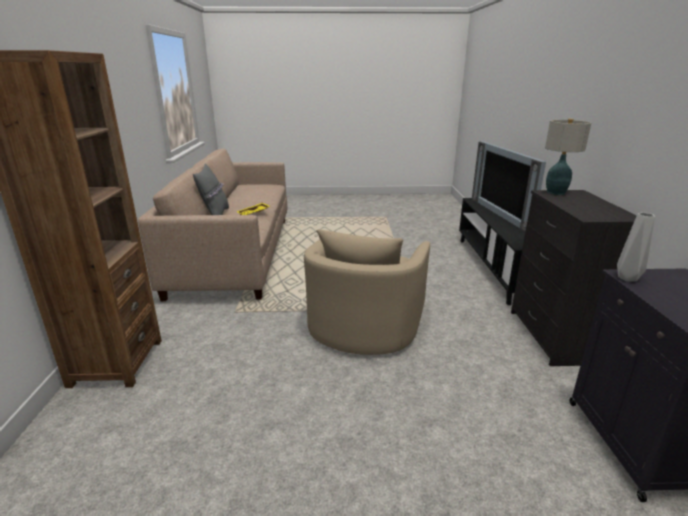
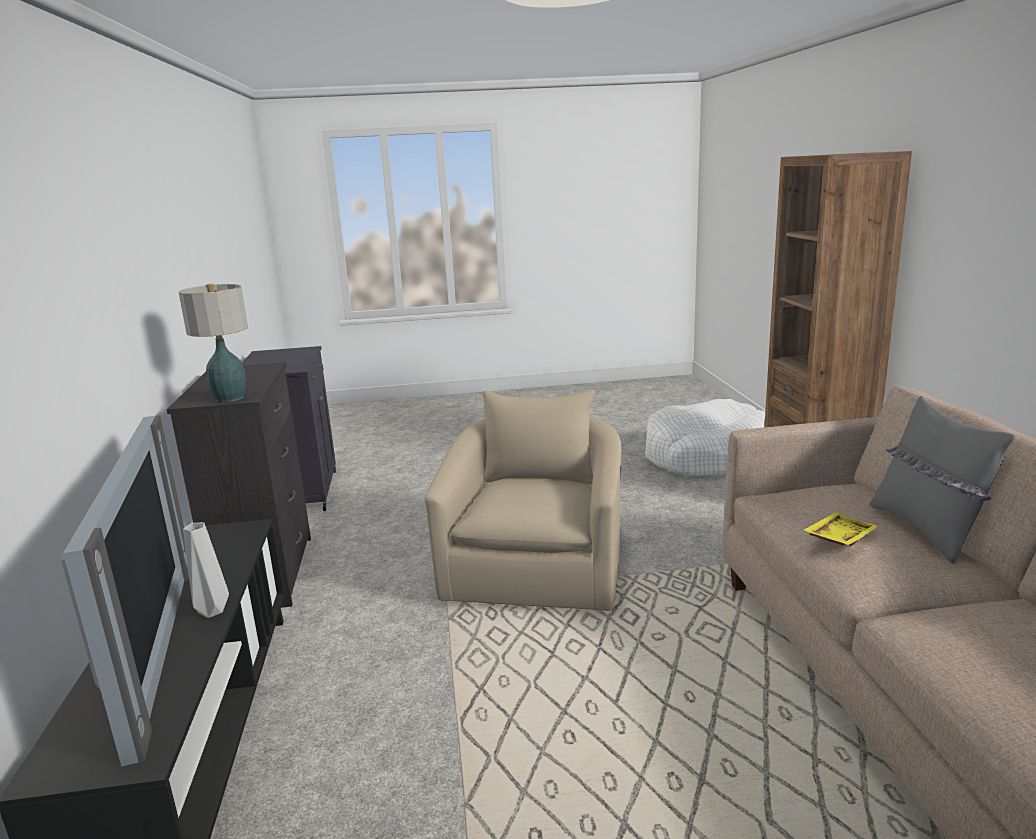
camera: 175 degrees right, 5 degrees down
(122, 452) = (706, 456): none -> white dog bed
(626, 278) = (300, 367): grey vase -> grey vase (214, 611)

